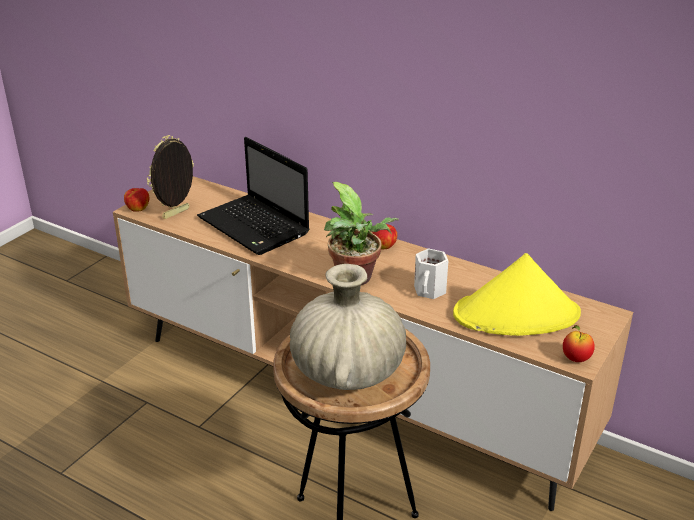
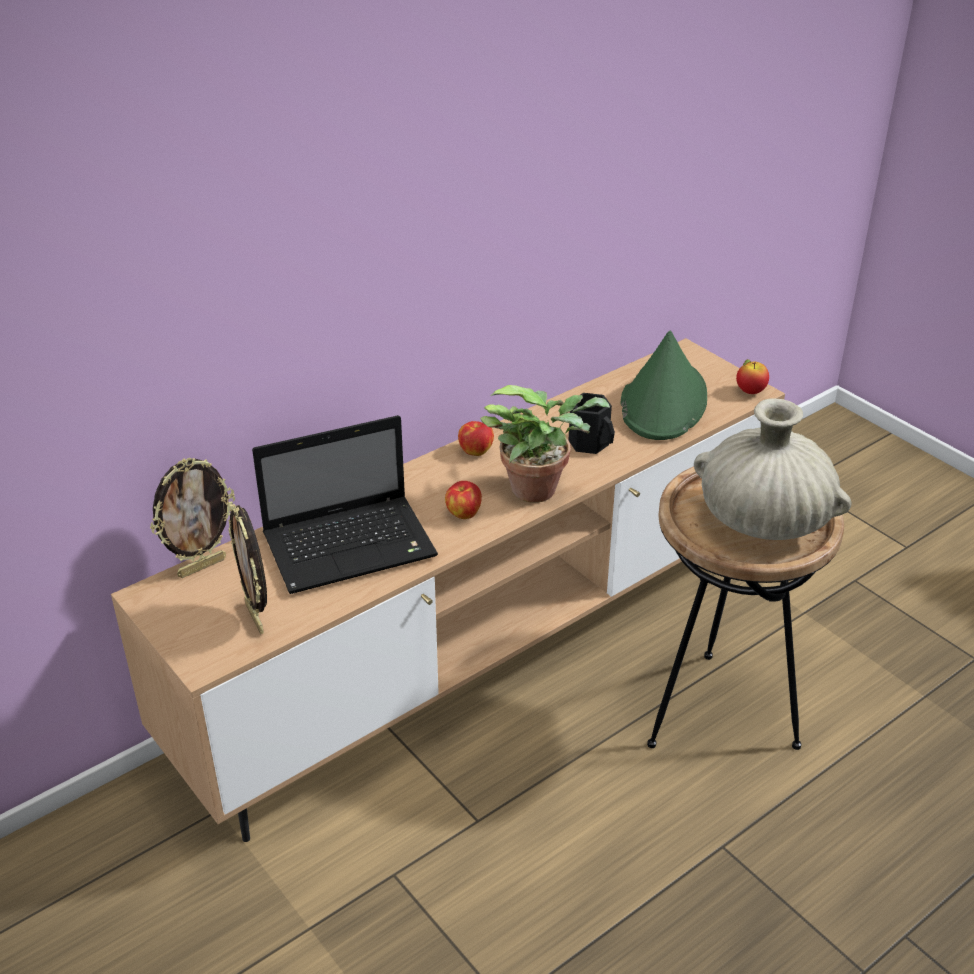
camera: 70 degrees left, 5 degrees up
(138, 209) = (206, 659): apple -> apple (463, 513)
(213, 188) = (202, 566): none -> picture frame
(430, 290) = (590, 442): white mug -> black mug
(517, 315) = (663, 402): yellow hat -> green hat

